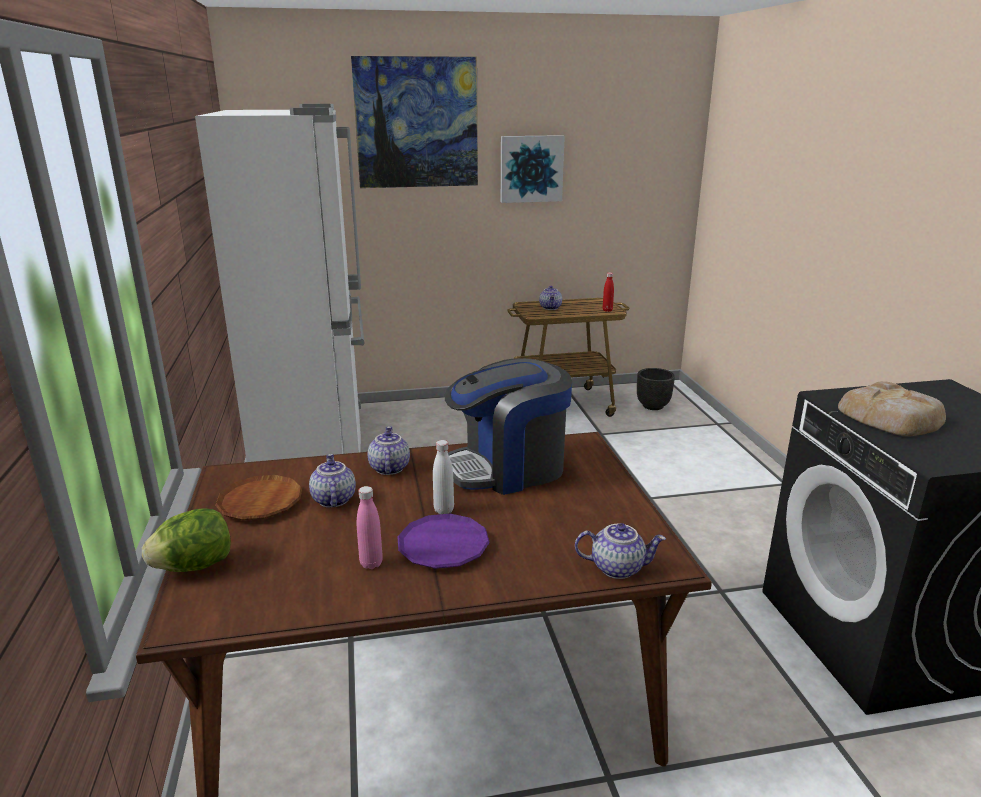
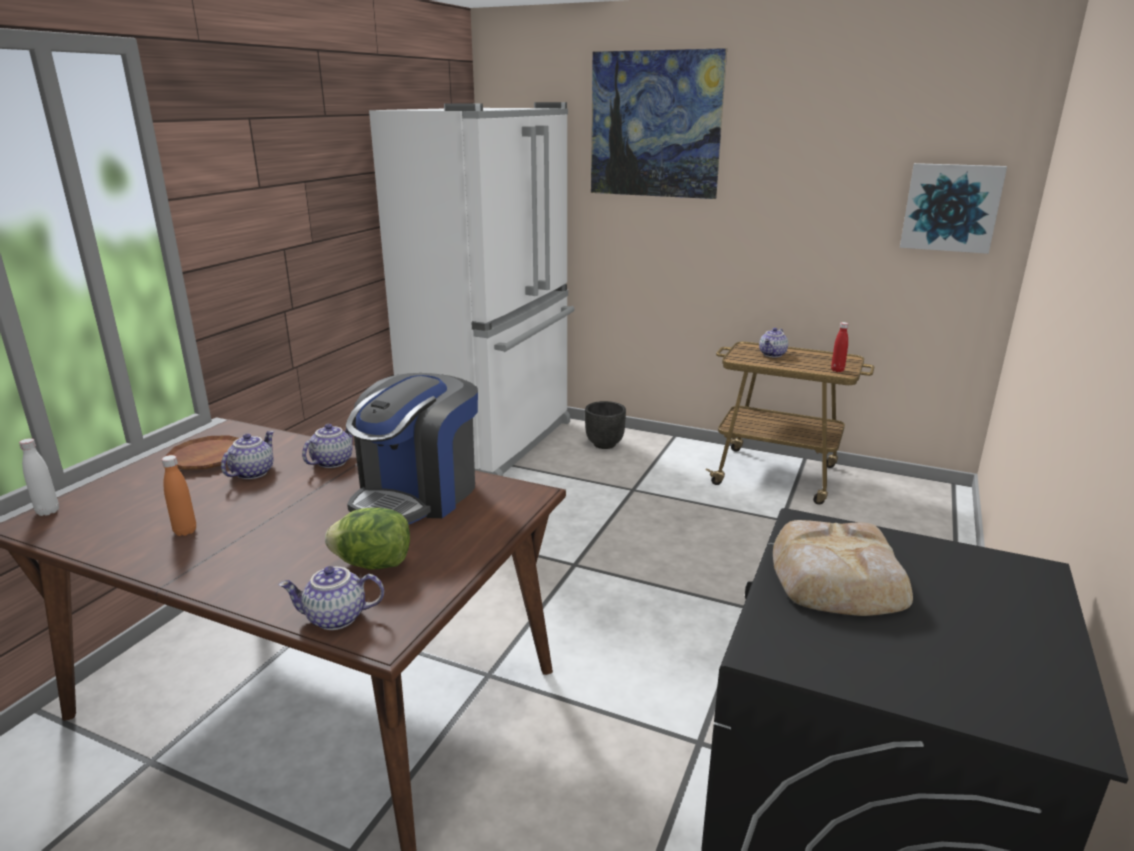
camera: 35 degrees right, 0 degrees up
(195, 566) = (97, 488): lettuce -> lettuce (373, 564)
(371, 563) = (185, 531): pink bottle -> orange bottle
(443, 546) = (250, 540): purple plate -> none
(444, 510) = (305, 511): white bottle -> white bottle (48, 511)
(507, 468) = (418, 494): coffee machine -> coffee machine turned 75 degrees counterclockwise
(531, 169) = (783, 184): picture -> picture (951, 207)
(617, 567) = (335, 618): teapot -> teapot turned 135 degrees clockwise
(653, 406) = (890, 509): black planter -> black planter (604, 444)

